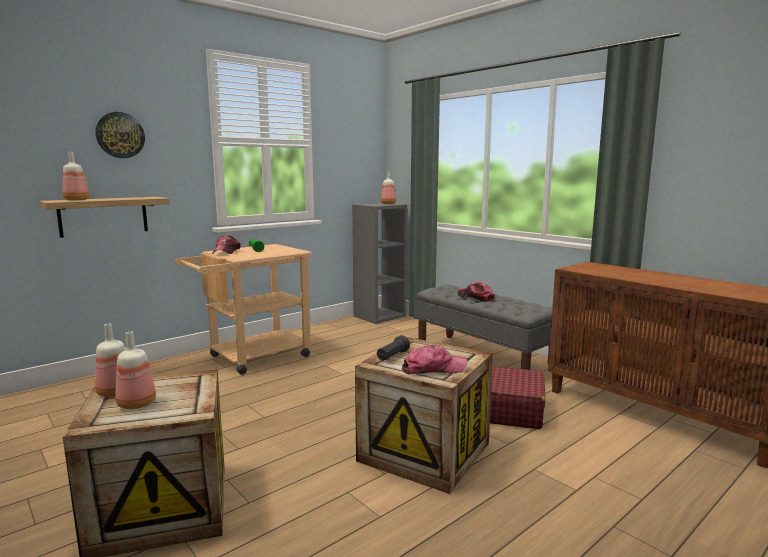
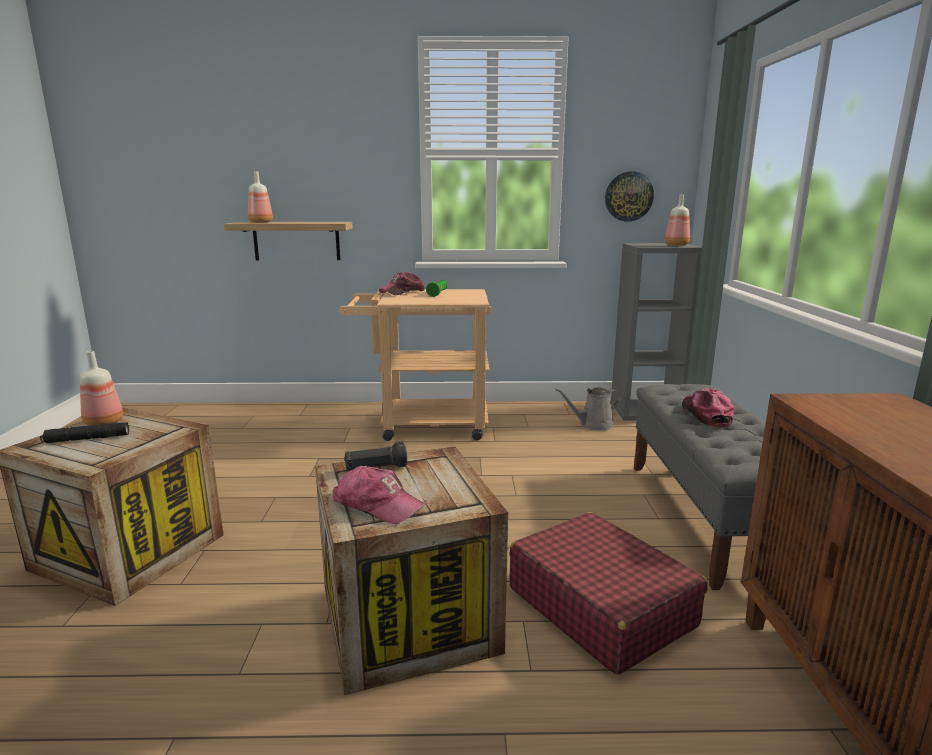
camera: 40 degrees right, 5 degrees up
(120, 135) = (315, 151): wall clock -> wall clock (628, 196)
(135, 404) = (87, 439): bottle -> black flashlight
(363, 330) = (593, 425): none -> grey watering can

